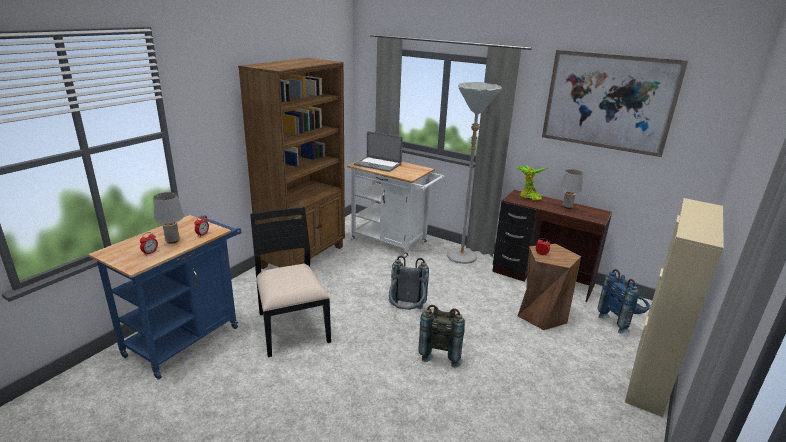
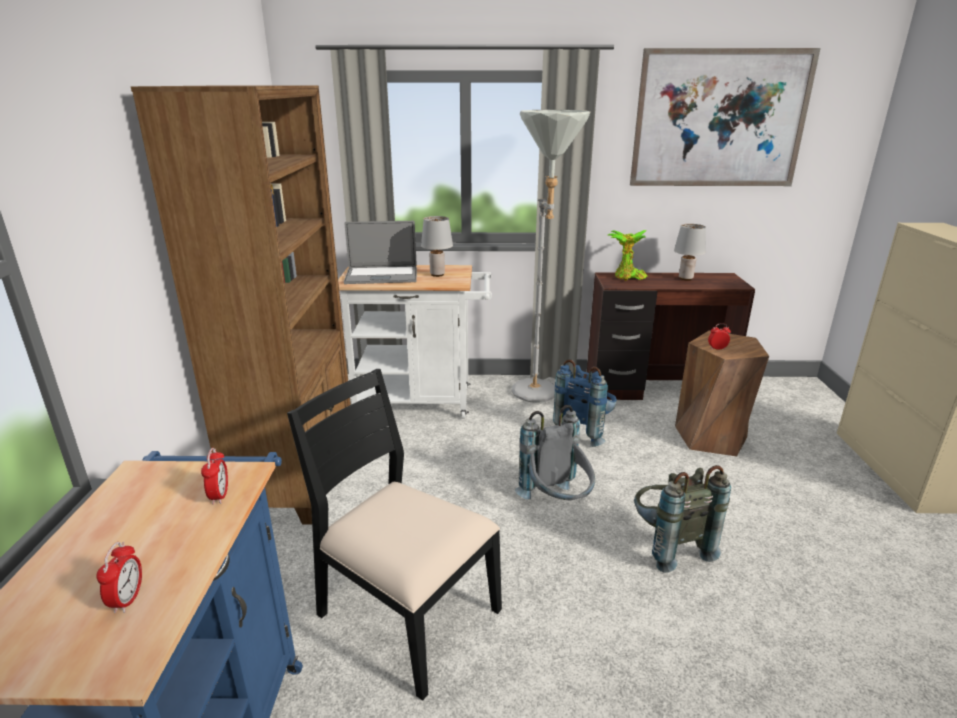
camera: 30 degrees left, 0 degrees up
(172, 240) = (156, 540): grey table lamp -> grey table lamp (437, 274)
(621, 321) = (790, 412): blue backpack -> blue backpack (585, 430)

